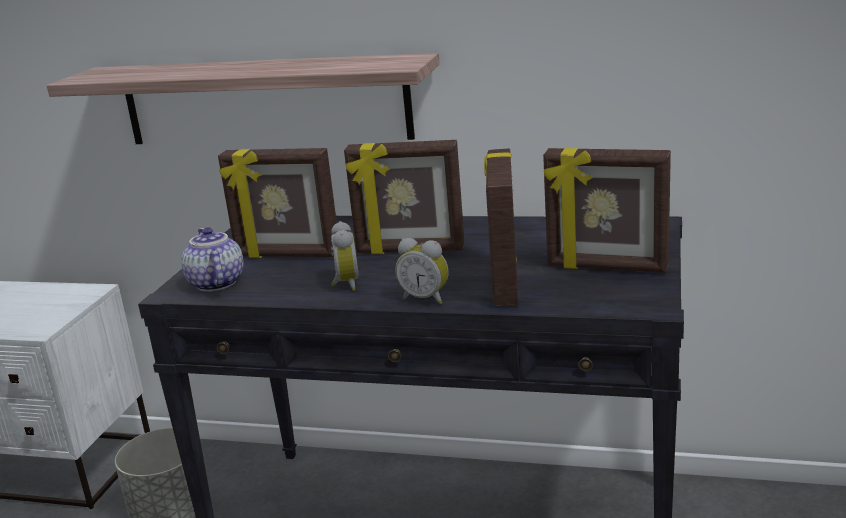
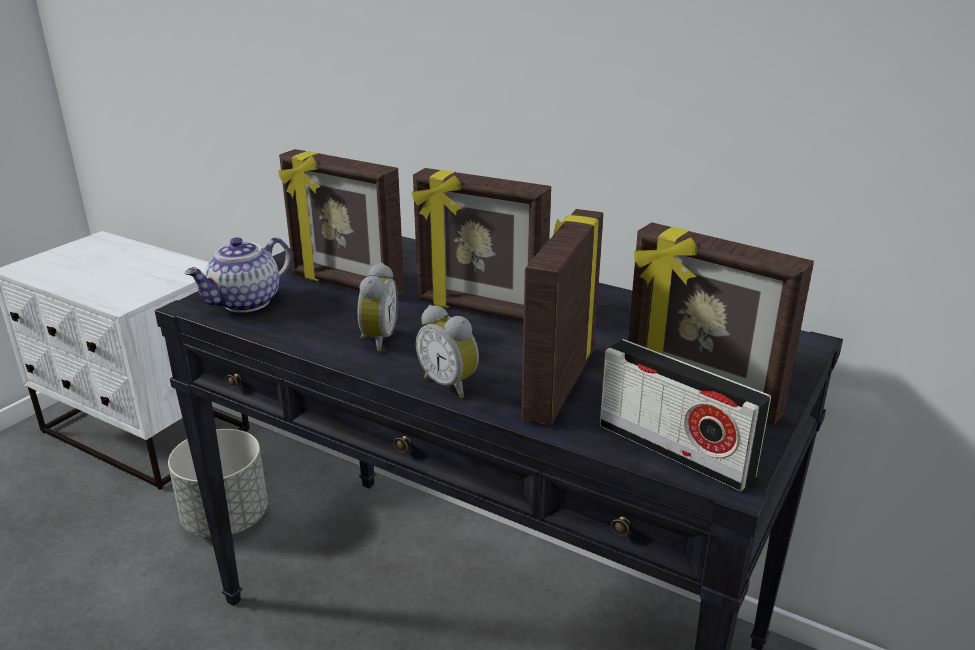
camera: 15 degrees right, 5 degrees up
(215, 283) = (246, 303): teapot -> teapot turned 135 degrees counterclockwise
(264, 101) = (375, 97): shelf -> none
(610, 300) = (674, 450): none -> radio

